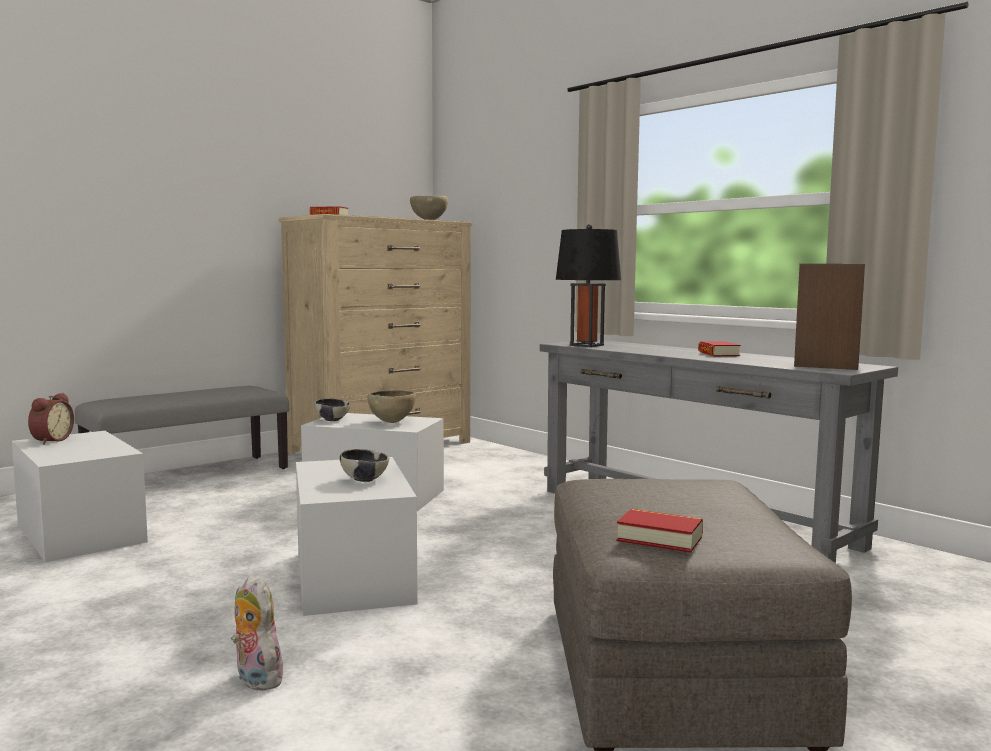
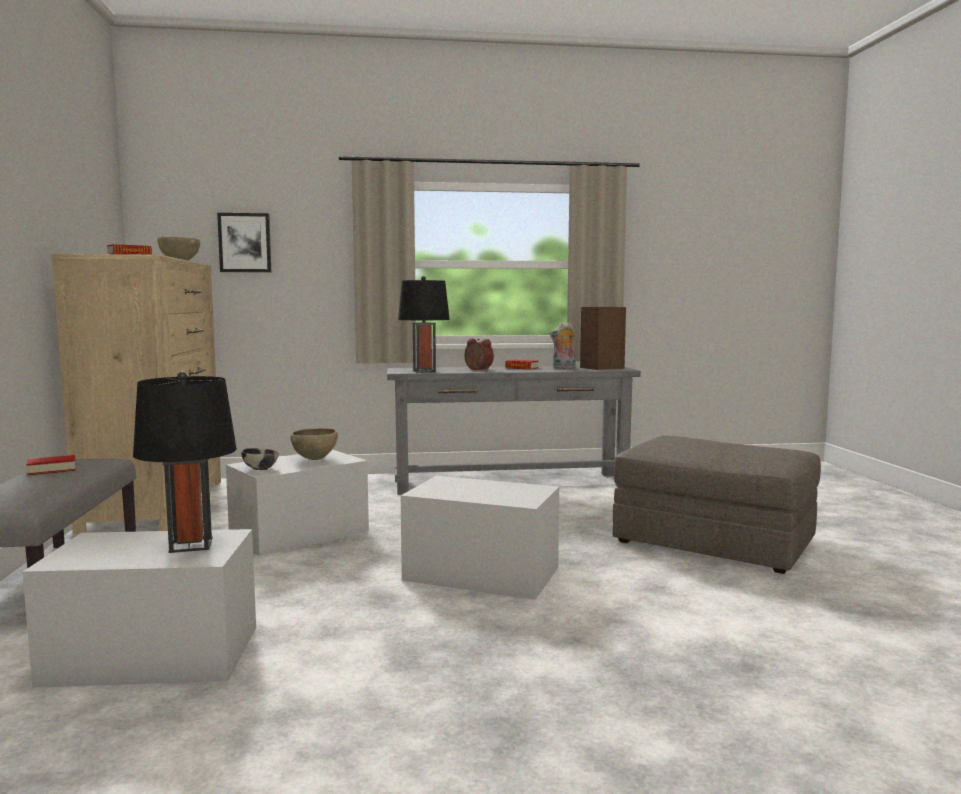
camera: 55 degrees left, 0 degrees up
(50, 440) = (79, 555): alarm clock -> alarm clock (477, 369)
(86, 451) = (190, 545): none -> black table lamp
(255, 679) = (629, 629): plush toy -> plush toy (563, 368)
(364, 479) = (494, 488): bowl -> none
(505, 197) = (245, 243): none -> picture
(659, 539) = (765, 457): book -> book (52, 470)

